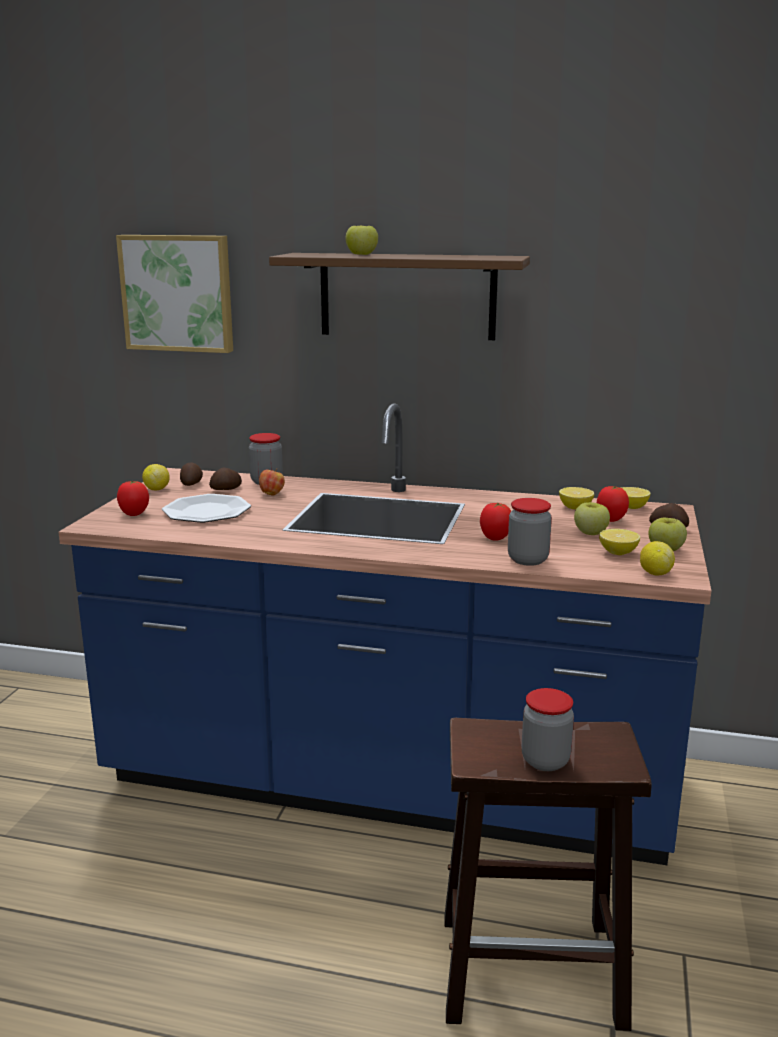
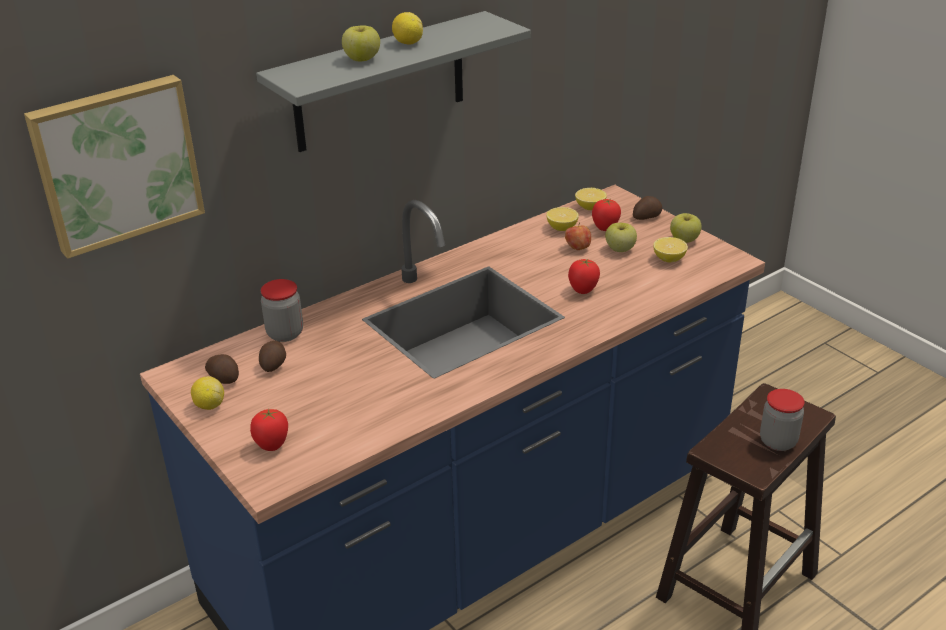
camera: 50 degrees left, 15 degrees up
(207, 511) = (325, 400): plate -> none
(272, 494) = (327, 345): apple -> apple (577, 248)
(407, 296) = (380, 82): brown shelf -> grey shelf
(528, 559) = (640, 299): jar -> none
(655, 573) = (719, 265): lemon -> lemon (408, 43)

